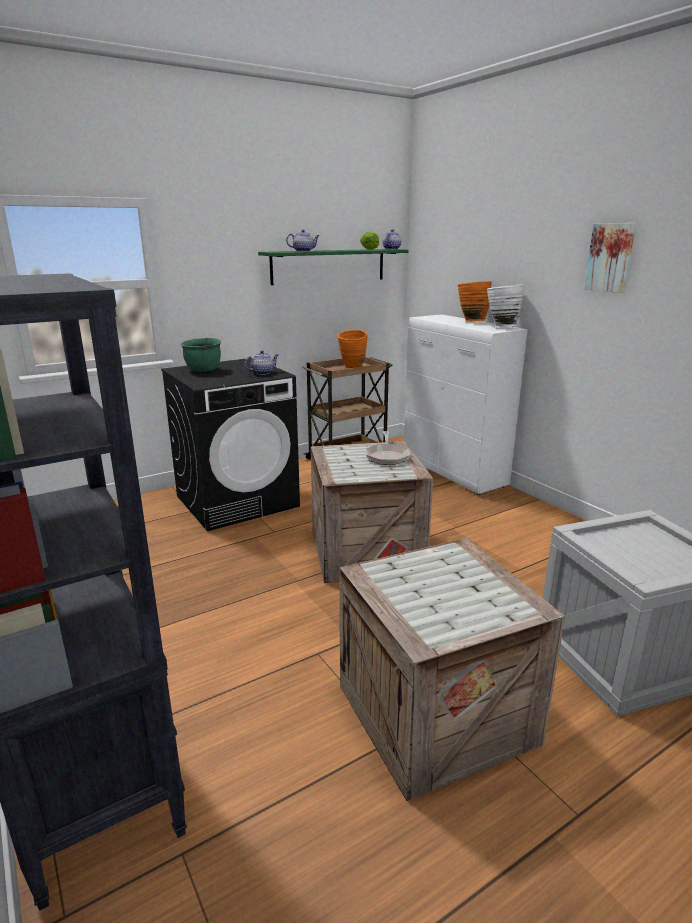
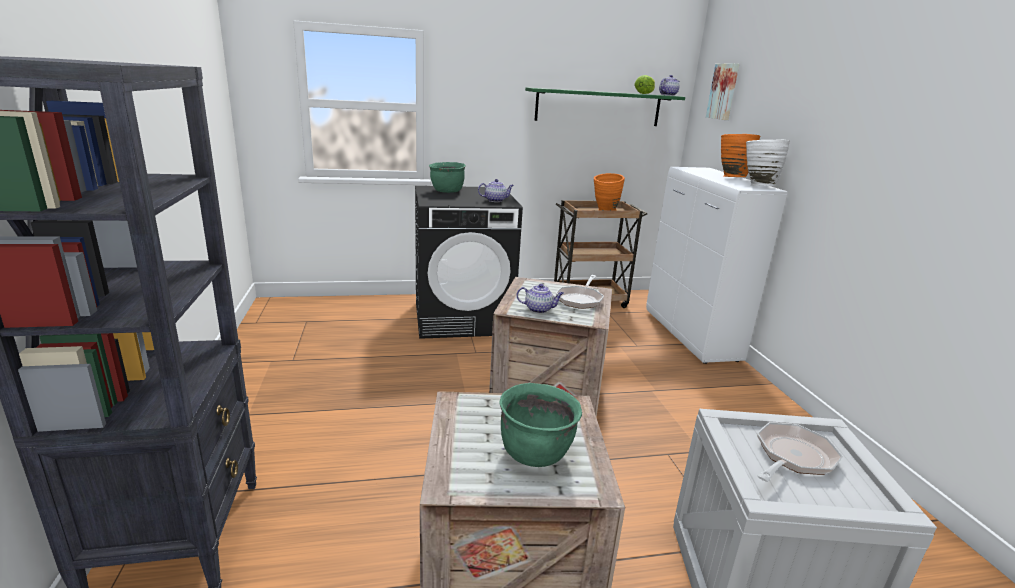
camera: 20 degrees right, 0 degrees up
(303, 251) = (569, 89): teapot -> teapot (539, 309)
(467, 595) = (536, 453): none -> green cooking pot
(610, 257) = (889, 114): picture -> picture (724, 91)
(638, 546) = (792, 457): none -> frying pan

